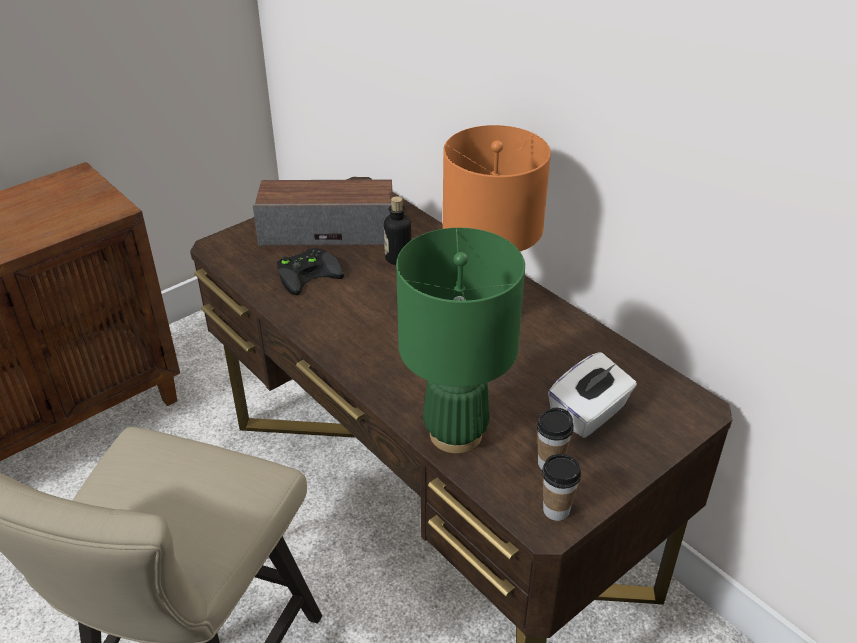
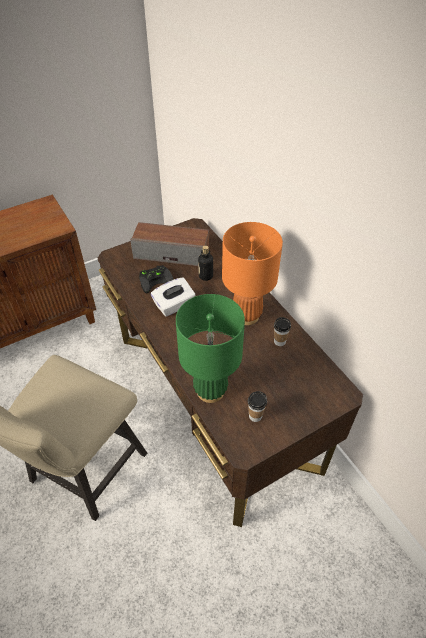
camera: 10 degrees right, 10 degrees up
(556, 510) = (251, 444): cup -> cup (279, 341)
(589, 414) = (284, 389): white tissue box -> white tissue box (174, 305)

